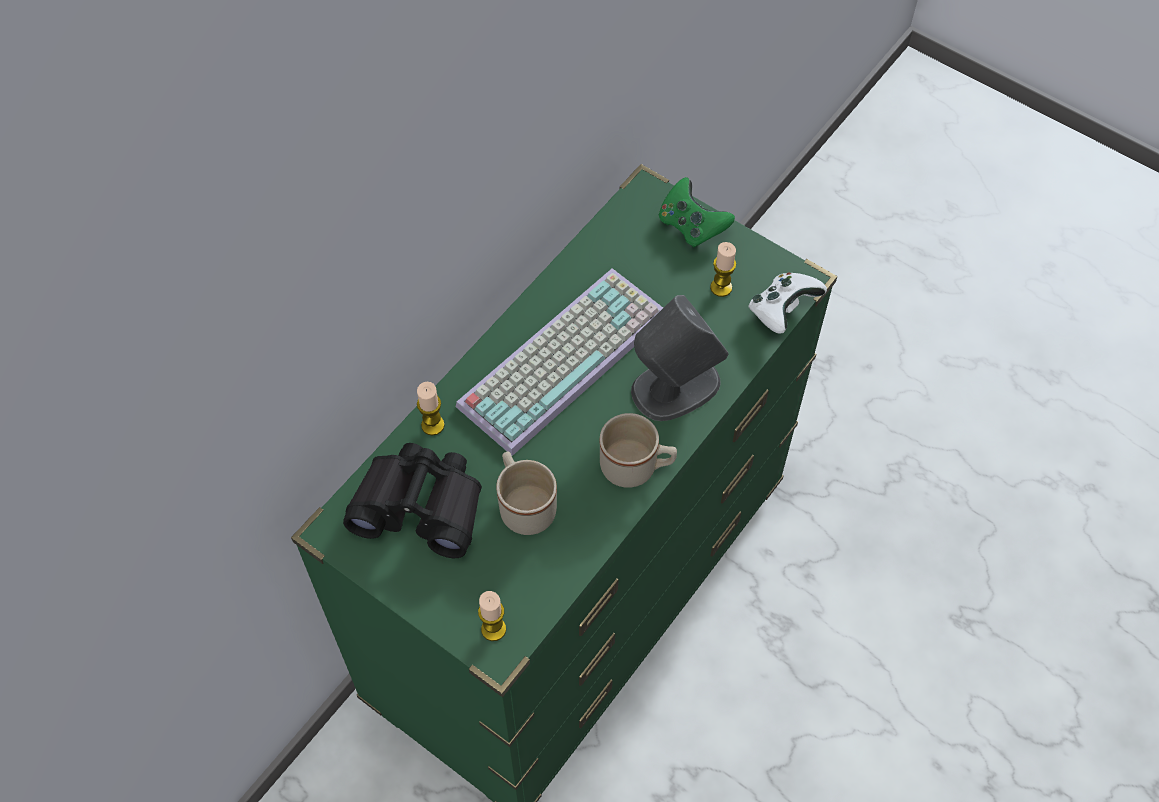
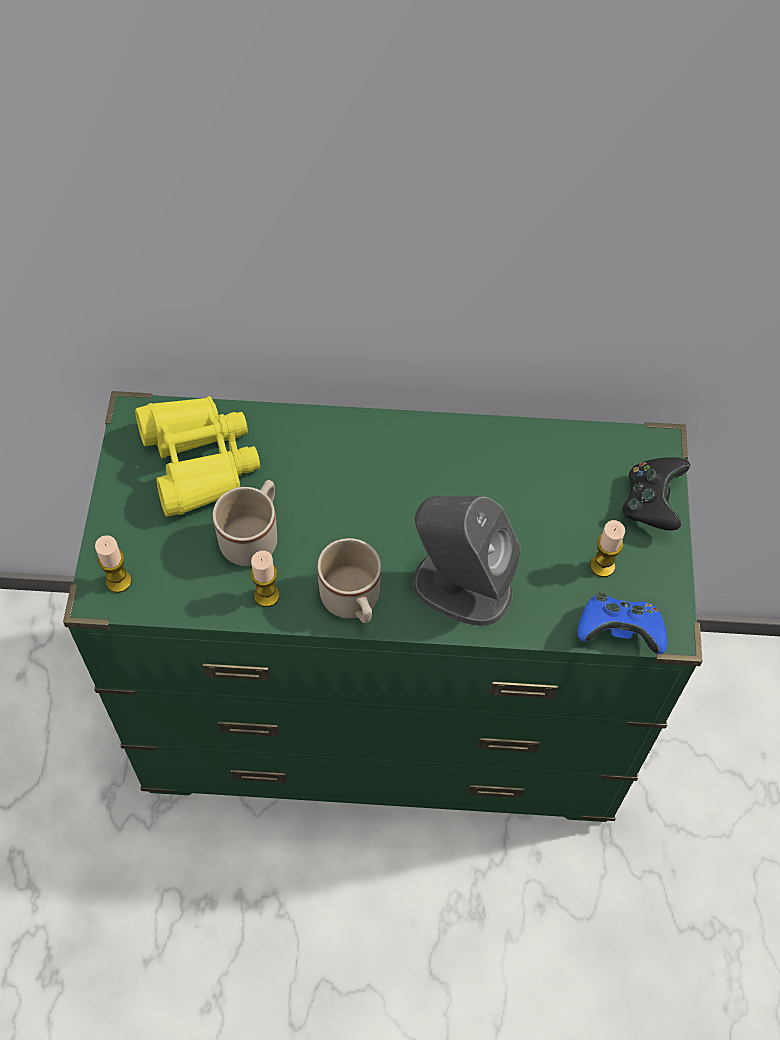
camera: 55 degrees right, 0 degrees up
(420, 507) = (199, 462): black binoculars -> yellow binoculars
(432, 425) = (283, 425): candle -> candle (267, 595)
(562, 356) = (425, 480): keyboard -> none
(691, 226) = (651, 503): green game controller -> black game controller
(782, 311) = (619, 633): white game controller -> blue game controller

